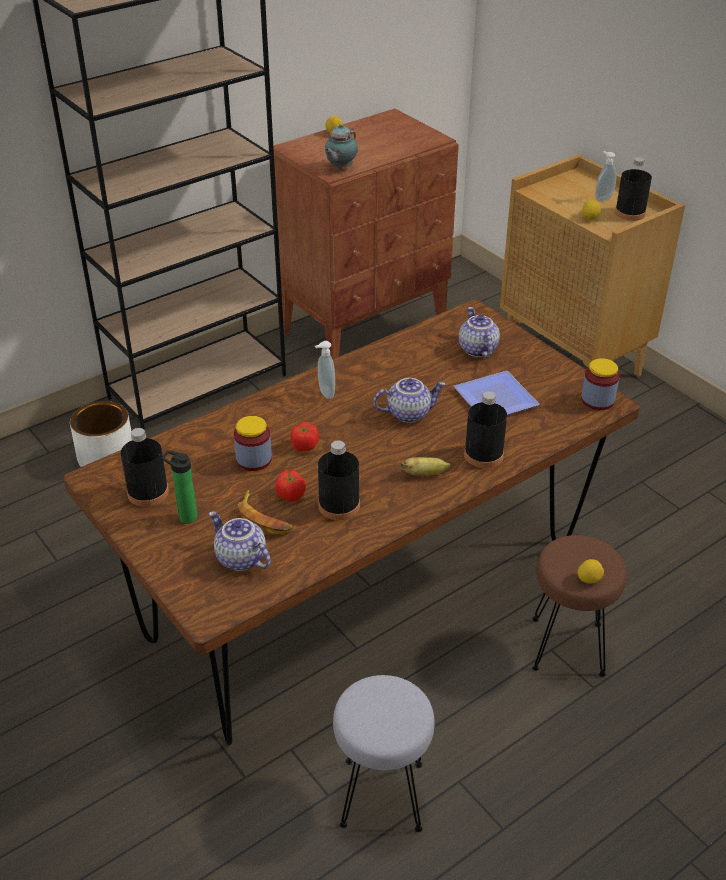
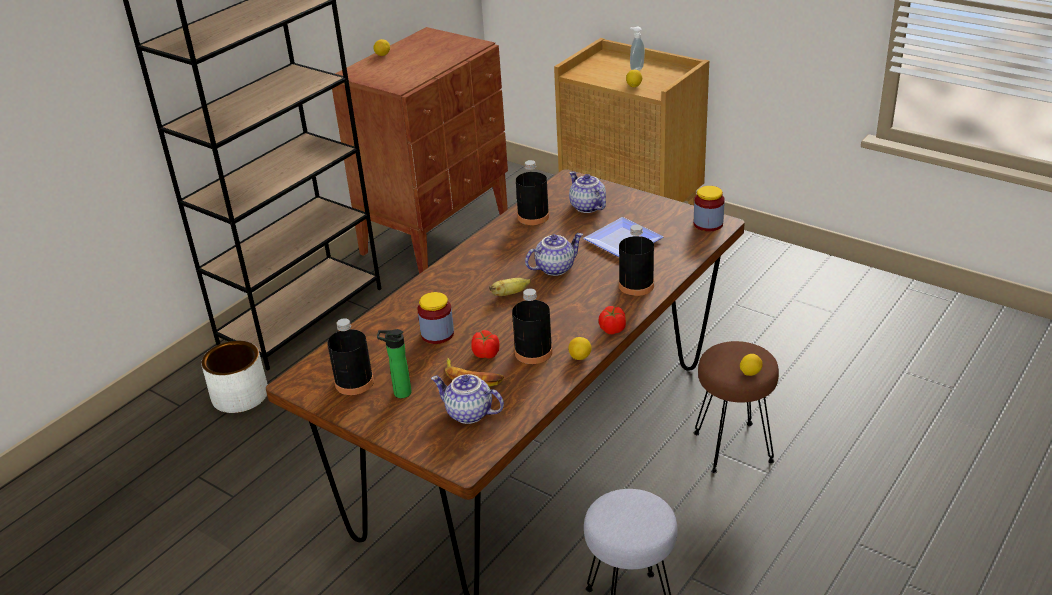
camera: 15 degrees left, 5 degrees down
(304, 446) = (477, 313): tomato -> tomato (612, 329)
(325, 393) = (472, 268): soap dispenser -> none
(340, 168) = (404, 82): teapot -> none
(383, 524) = (580, 357): none -> lemon
(425, 474) = (594, 311): banana -> banana (510, 294)
(630, 213) = (665, 76): black bottle -> black bottle (533, 217)

